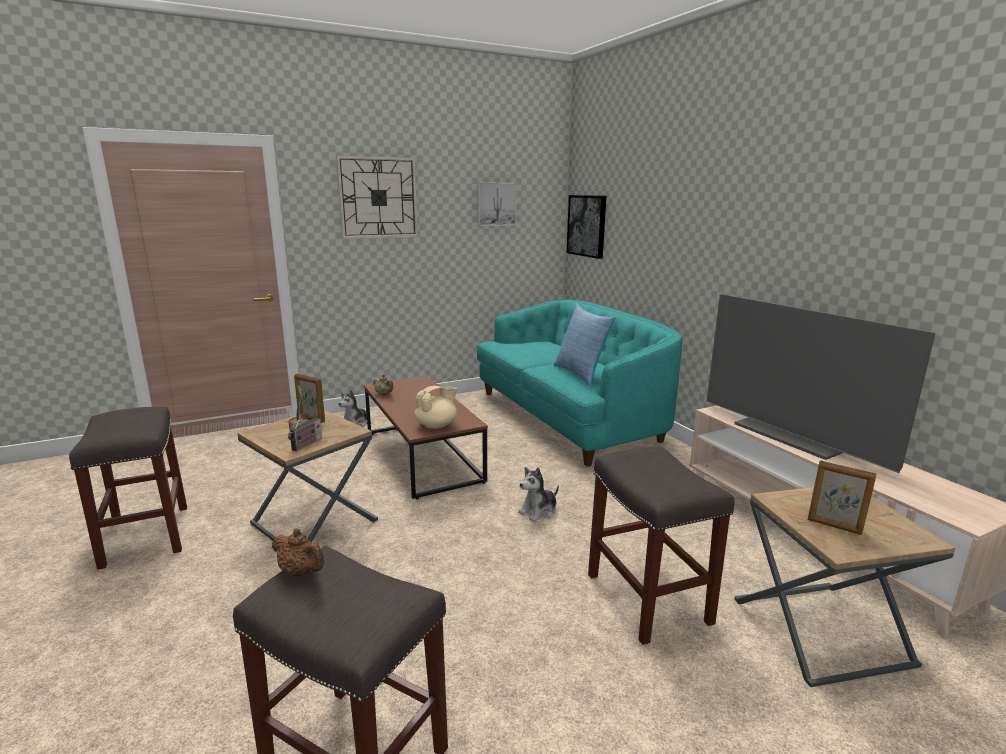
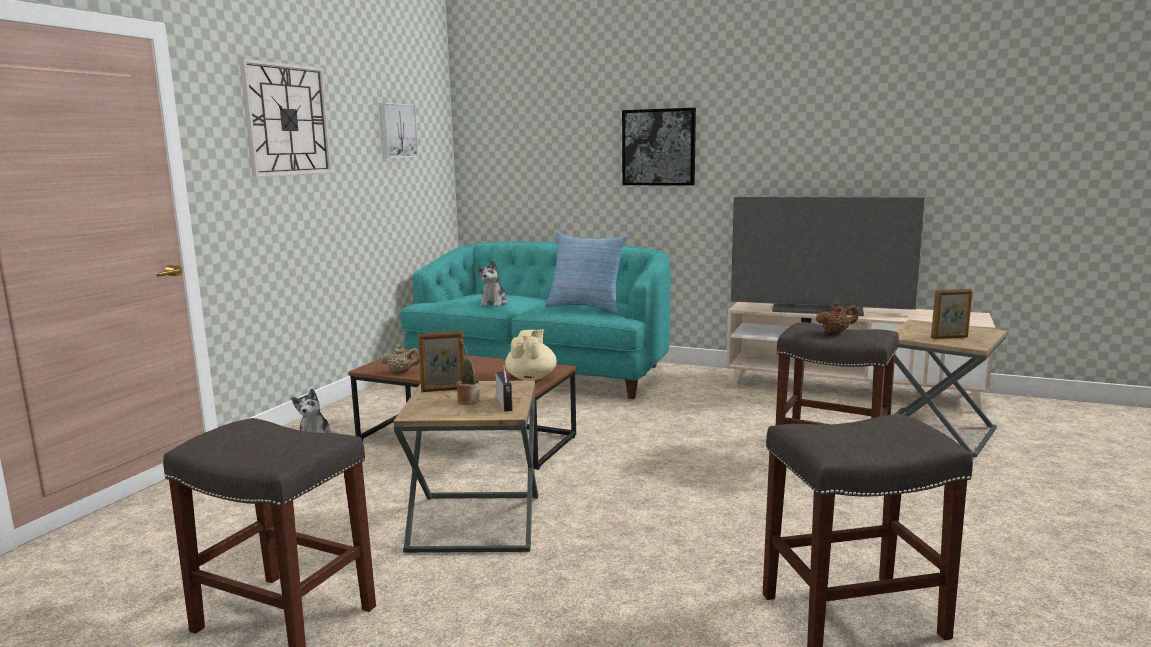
camera: 40 degrees left, 5 degrees down
(301, 572) = (815, 434): brown teapot -> brown teapot (836, 332)
(539, 511) = (660, 439): plush toy -> plush toy (493, 303)
(587, 226) = (493, 154): picture -> picture (659, 147)

